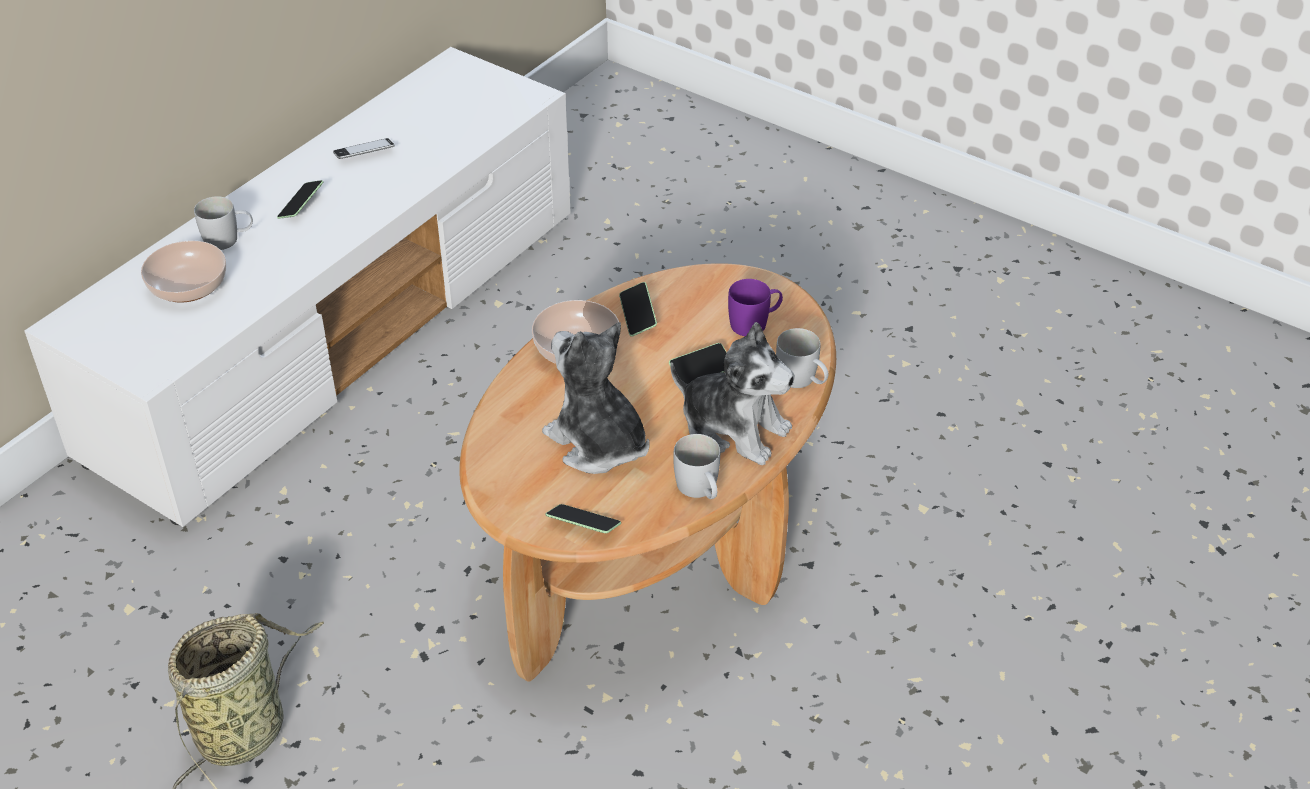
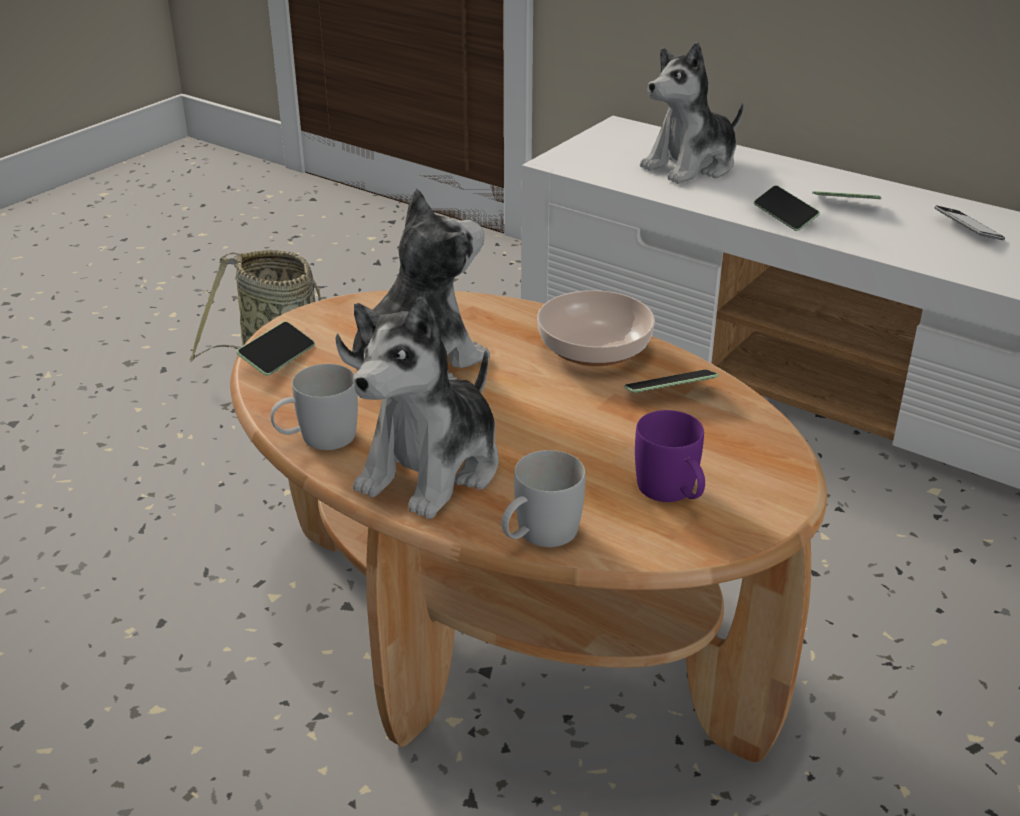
camera: 90 degrees right, 10 degrees down
(189, 285) = (691, 166): bowl -> plush toy
(228, 239) = (770, 176): white mug -> none
(701, 371) = (555, 442): phone -> phone (784, 217)

